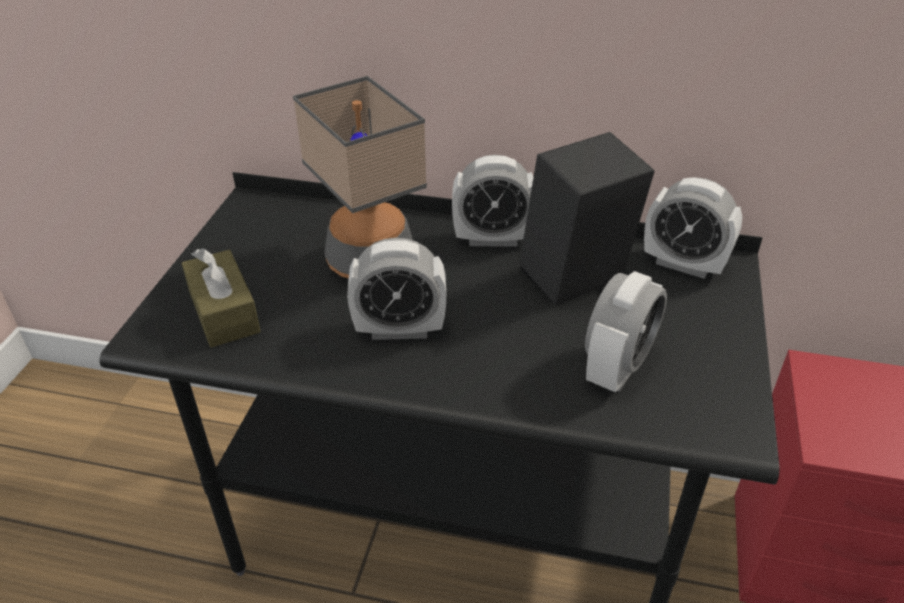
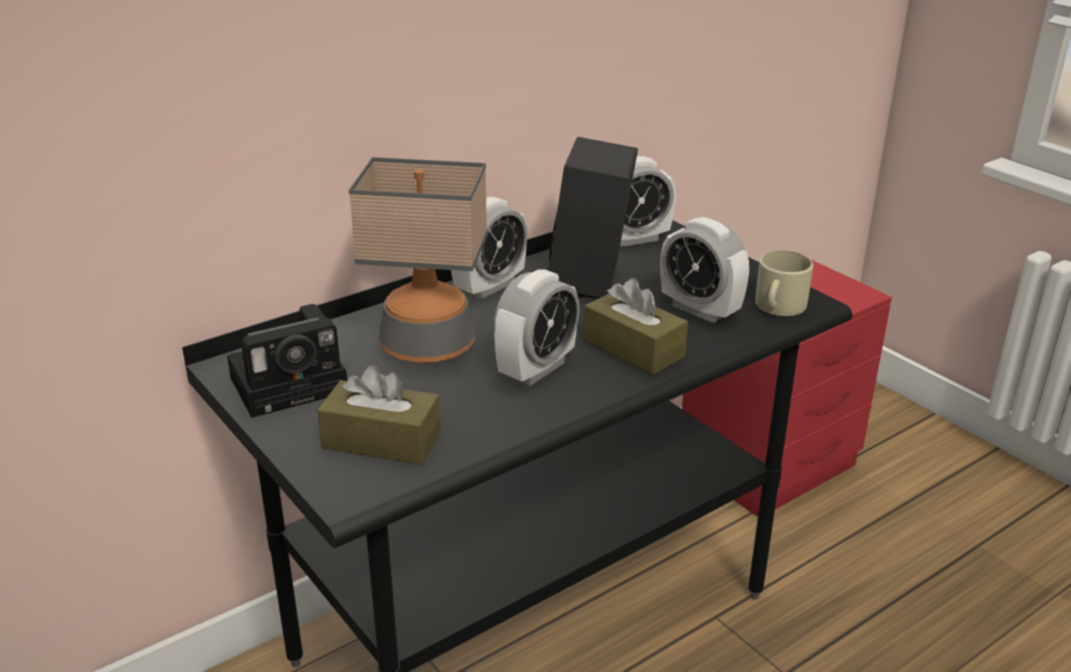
camera: 50 degrees left, 10 degrees down
(257, 236) = (293, 383): none -> camera
(497, 363) = (633, 348): none -> brown tissue box
(617, 368) = (700, 310): alarm clock -> alarm clock turned 150 degrees clockwise
(698, 416) = (778, 306): none -> beige mug

